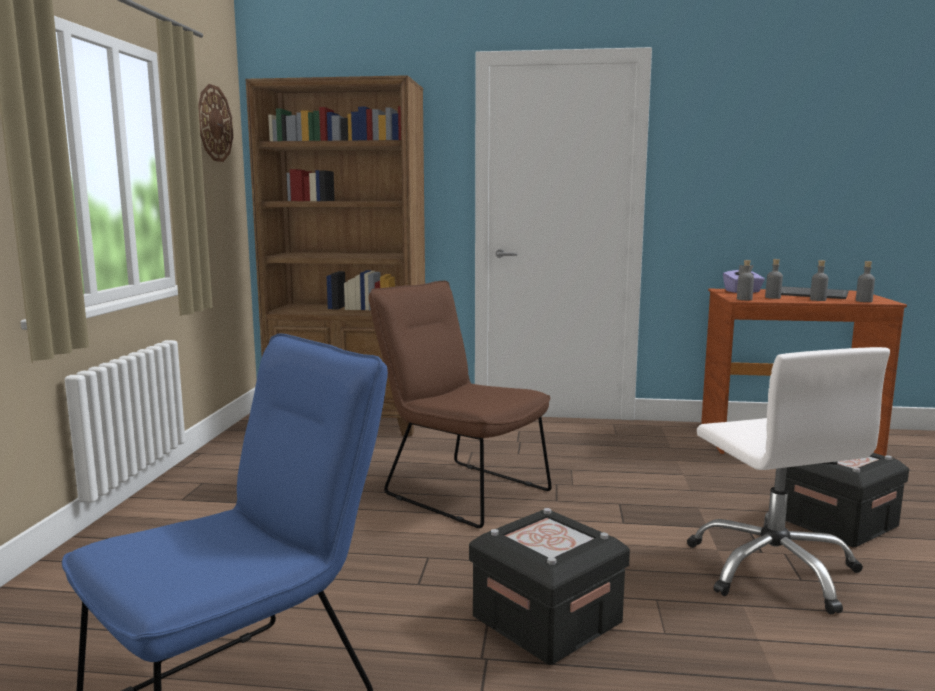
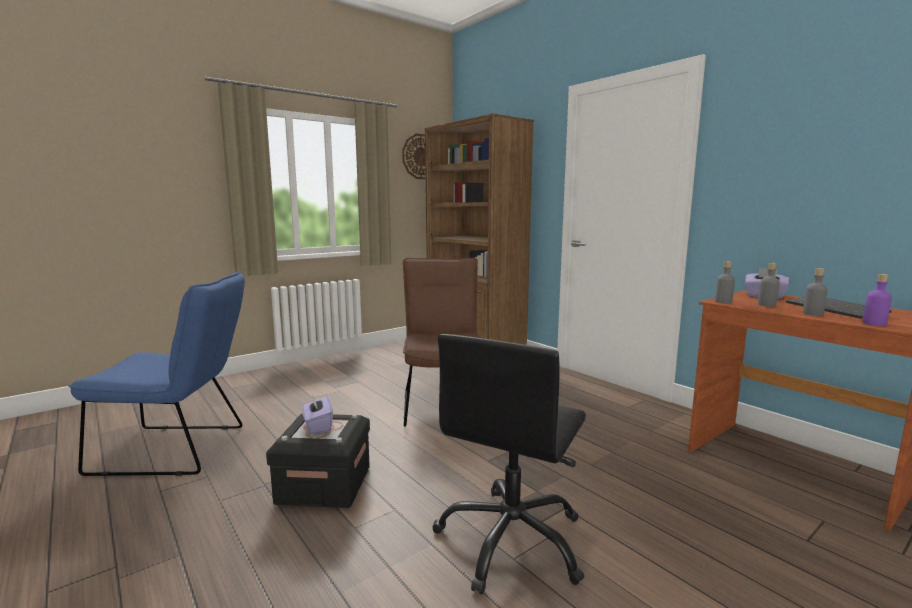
camera: 45 degrees right, 0 degrees up
(544, 536) = (318, 426): none -> purple tissue box
(773, 569) = (512, 540): white office chair -> black office chair
(835, 522) = (661, 544): black storage box -> none
(863, 301) = (874, 324): grey bottle -> purple bottle

